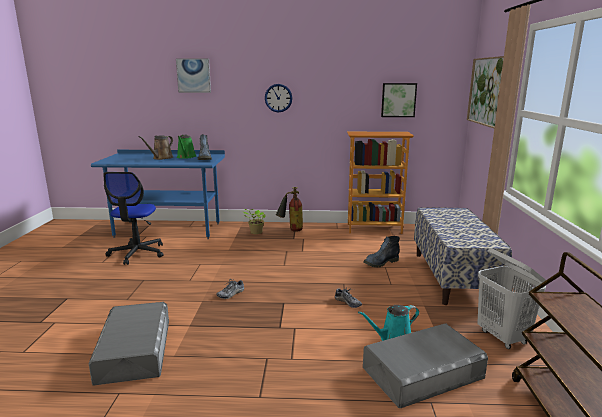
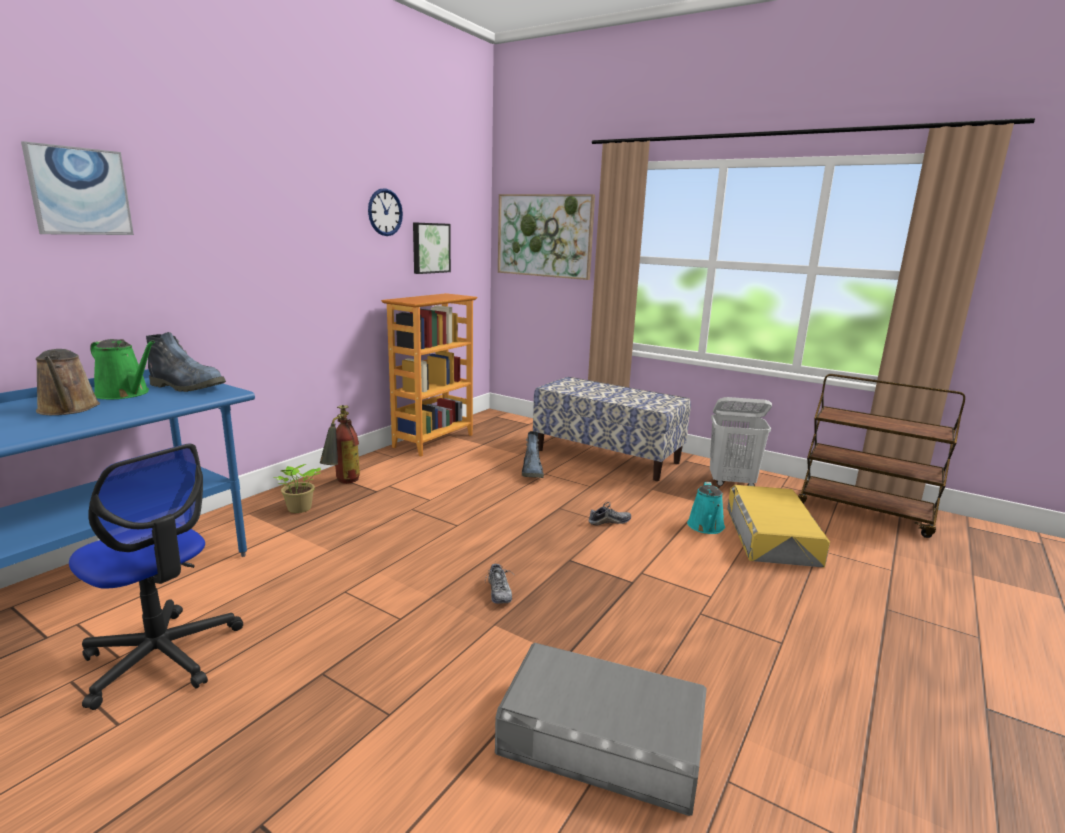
camera: 60 degrees left, 0 degrees up
(278, 98) = (273, 246): wall clock -> wall clock (385, 212)
(423, 373) = (772, 536): grey storage box -> yellow storage box

